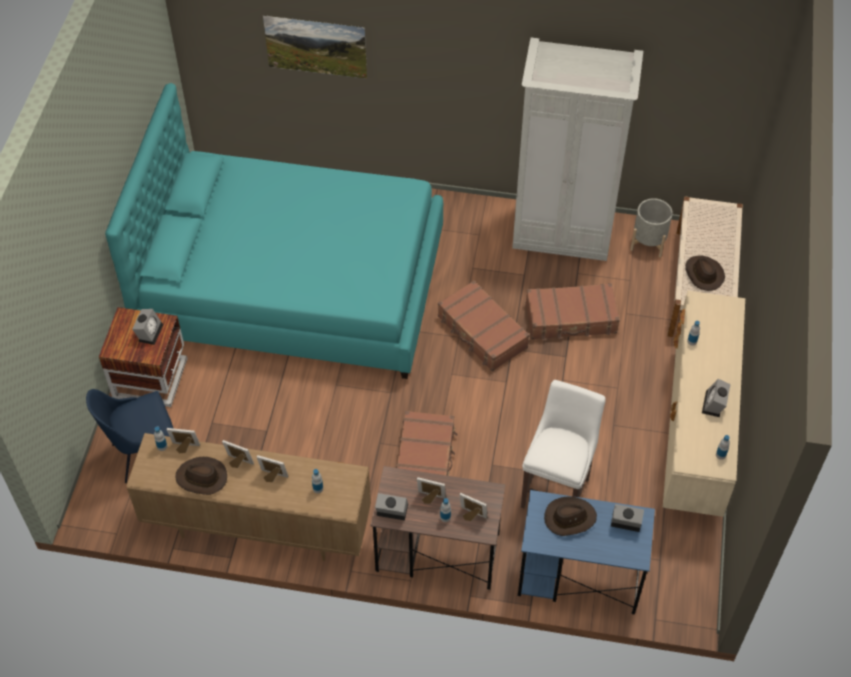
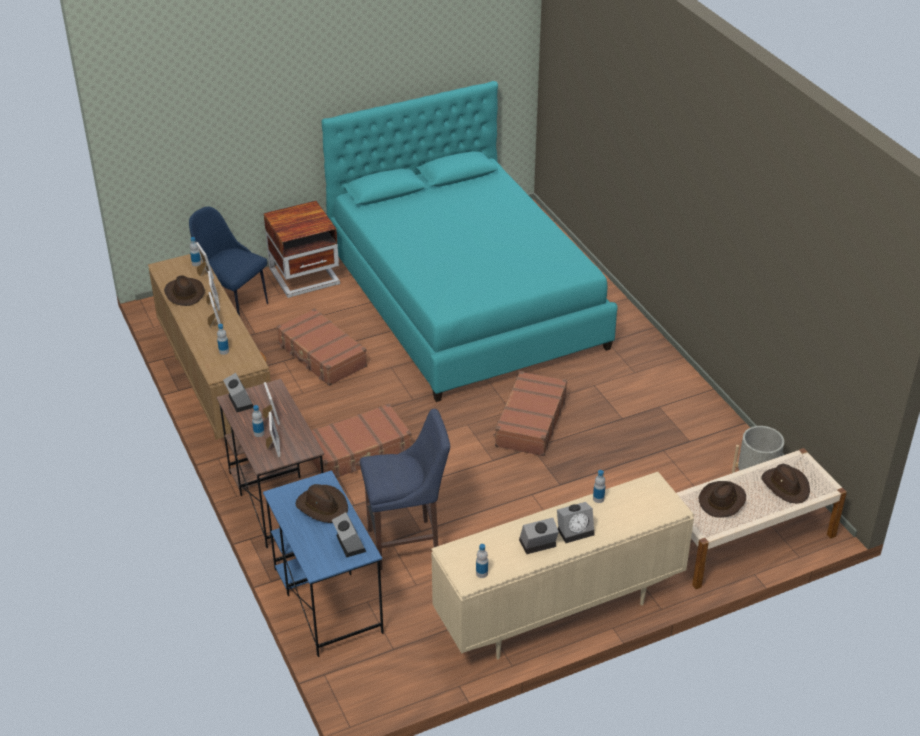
camera: 55 degrees right, 15 degrees down
(149, 332) = (308, 223): alarm clock -> alarm clock (576, 530)
(316, 60) = (605, 127): picture -> none
(557, 490) = (407, 544): white stool -> blue stool
(562, 233) = (698, 420): white wardrobe -> none
(571, 318) = (606, 469): brown suitcase -> brown suitcase (321, 356)
(714, 231) = (786, 486): none -> brown hat

